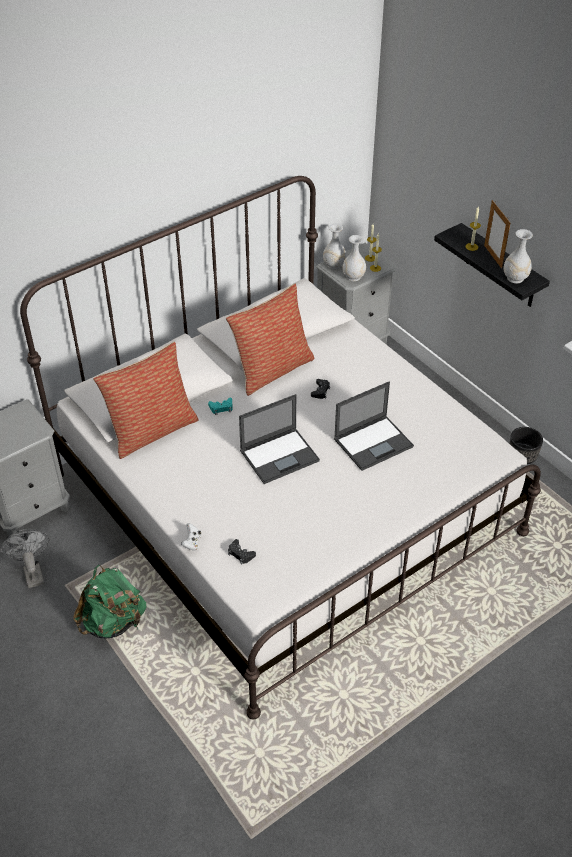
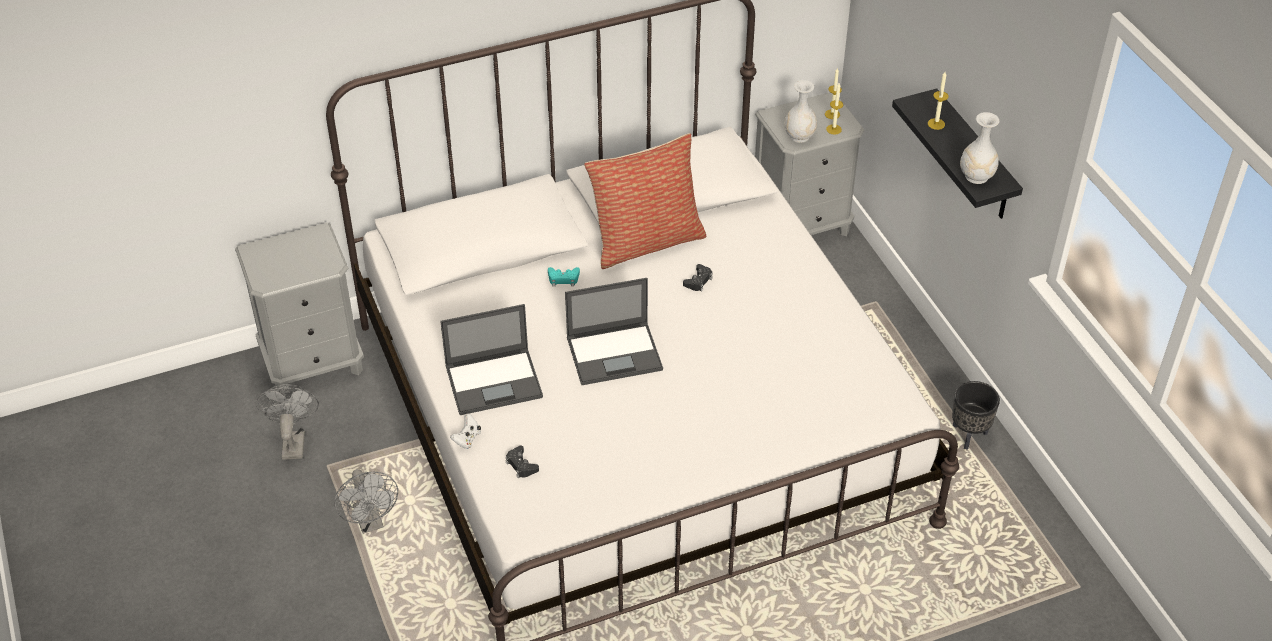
camera: 15 degrees right, 0 degrees up
(113, 622) = (371, 522): green backpack -> grey fan
(151, 430) = (466, 291): pillow -> none
(334, 265) = (779, 116): white vase -> none
(374, 442) = (742, 360): laptop -> laptop (495, 381)
(493, 256) = (959, 142): picture frame -> none

